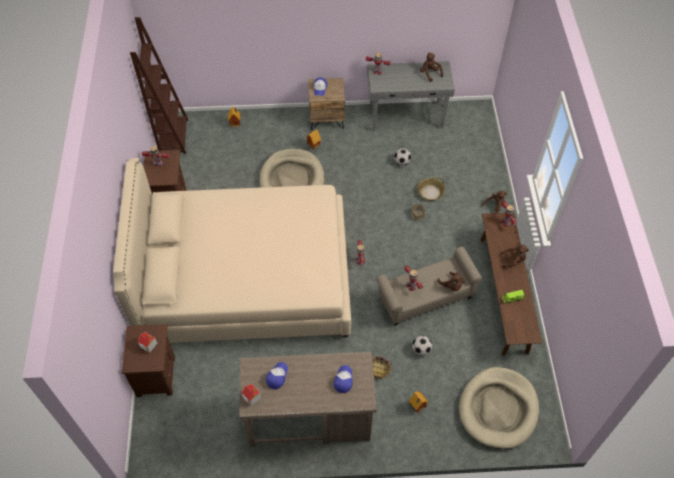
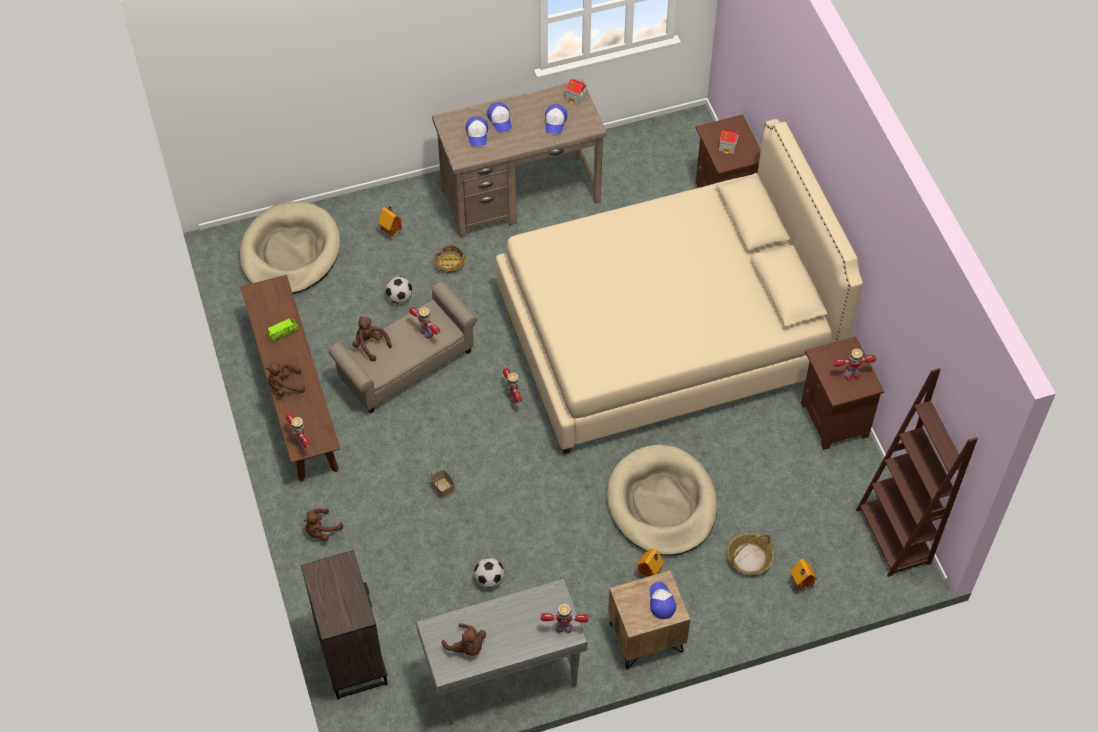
camera: 165 degrees right, 0 degrees up
(321, 390) = (500, 120): none -> cap
(430, 192) = (430, 533): basket -> basket (749, 558)
(484, 142) = (352, 656): none -> brown dresser

